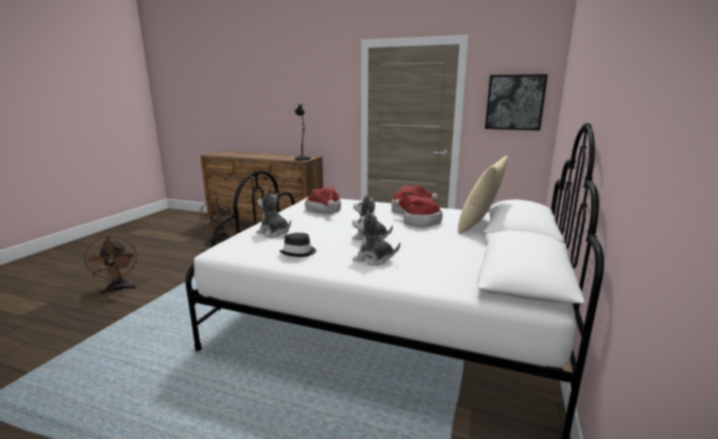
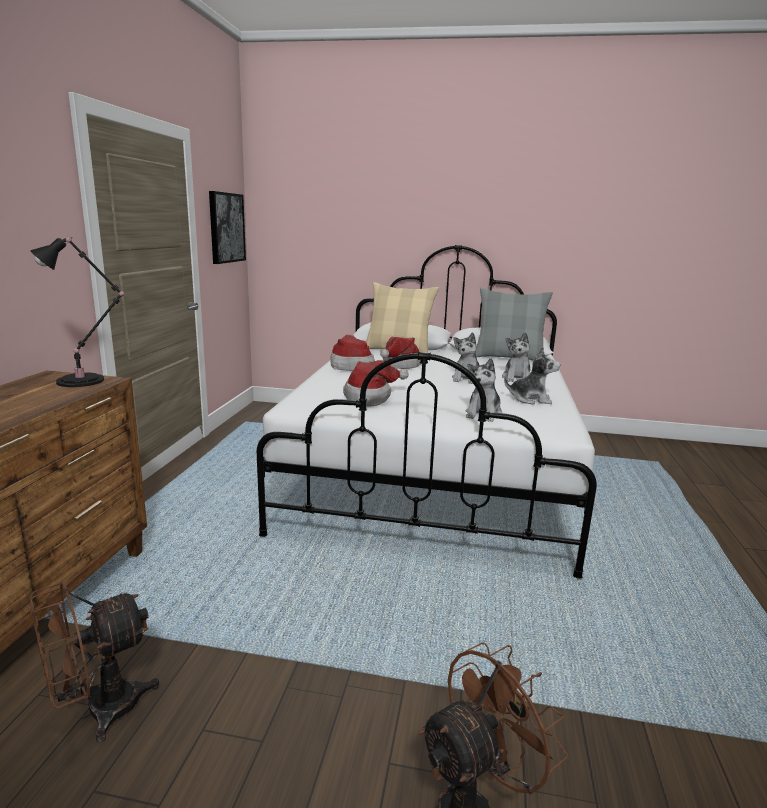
camera: 100 degrees left, 0 degrees up
(221, 241) = (99, 711): brown fan -> brown fan turned 150 degrees clockwise
(299, 252) = (530, 399): black hat -> plush toy
(474, 270) = (508, 358): none -> grey pillow

